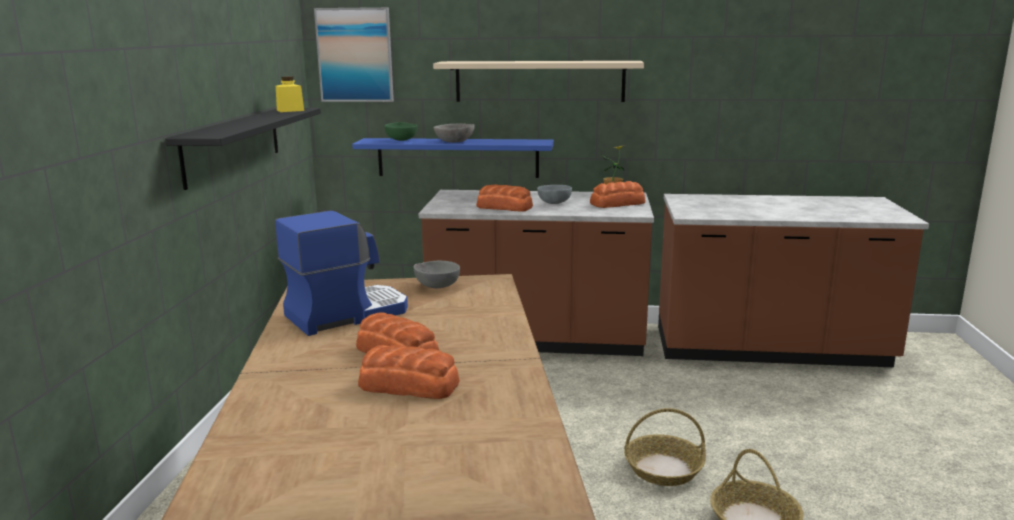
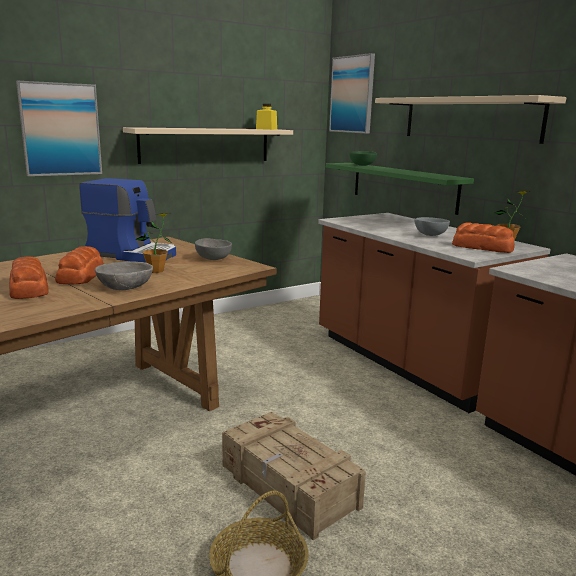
camera: 50 degrees right, 0 degrees up
(108, 158) = (60, 129): none -> picture
(233, 144) = (205, 145): black shelf -> beige shelf
(440, 317) = (156, 271): none -> potted plant
(455, 141) = (391, 169): grey bowl -> grey bowl (125, 287)
(457, 157) = (403, 186): blue shelf -> green shelf
(504, 207) = (382, 228): bread -> none
(664, 469) = (288, 487): basket -> crate

